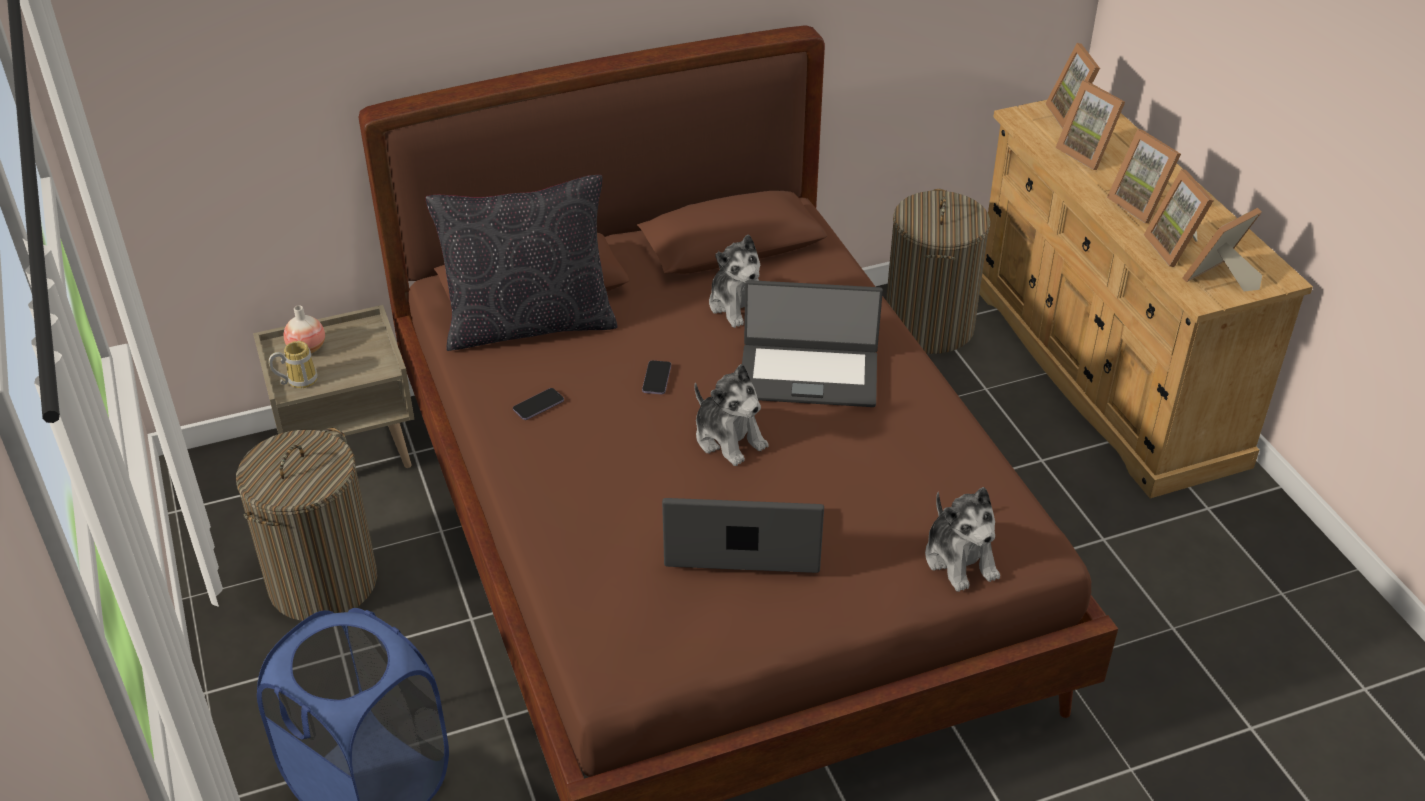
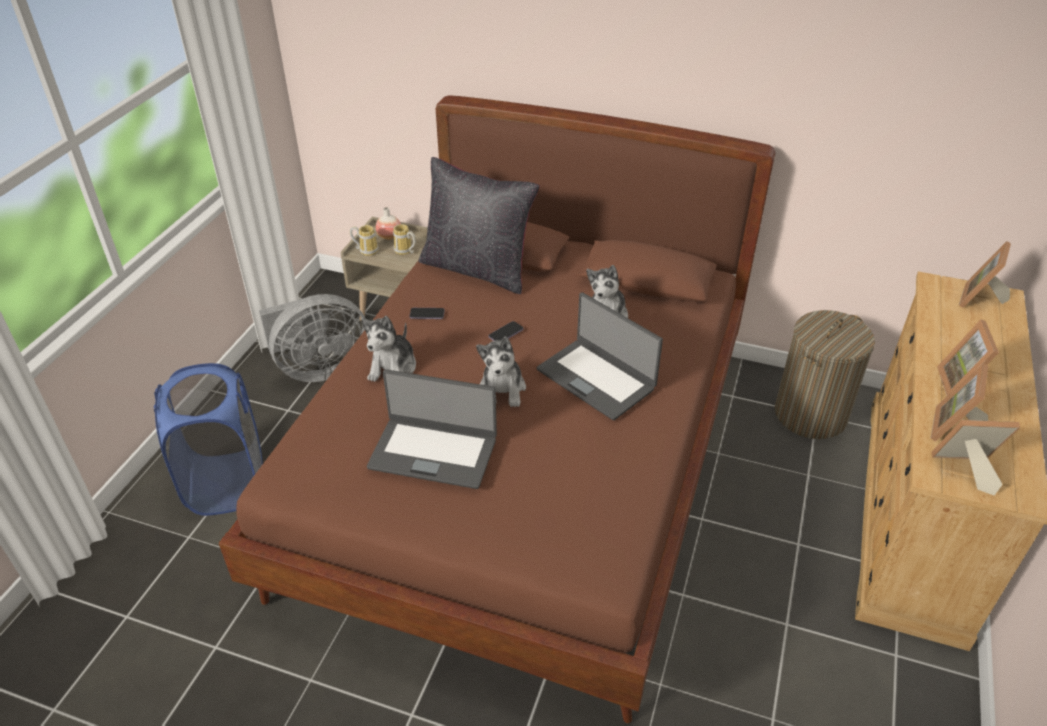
camera: 40 degrees right, 0 degrees up
(323, 582) = (319, 369): laundry basket -> grey fan
(353, 357) = (404, 251): none -> mug
(743, 541) = (433, 452): laptop -> laptop turned 150 degrees clockwise
(960, 559) = (551, 548): plush toy -> plush toy (393, 367)
(1088, 153) = (961, 330): picture frame -> none

